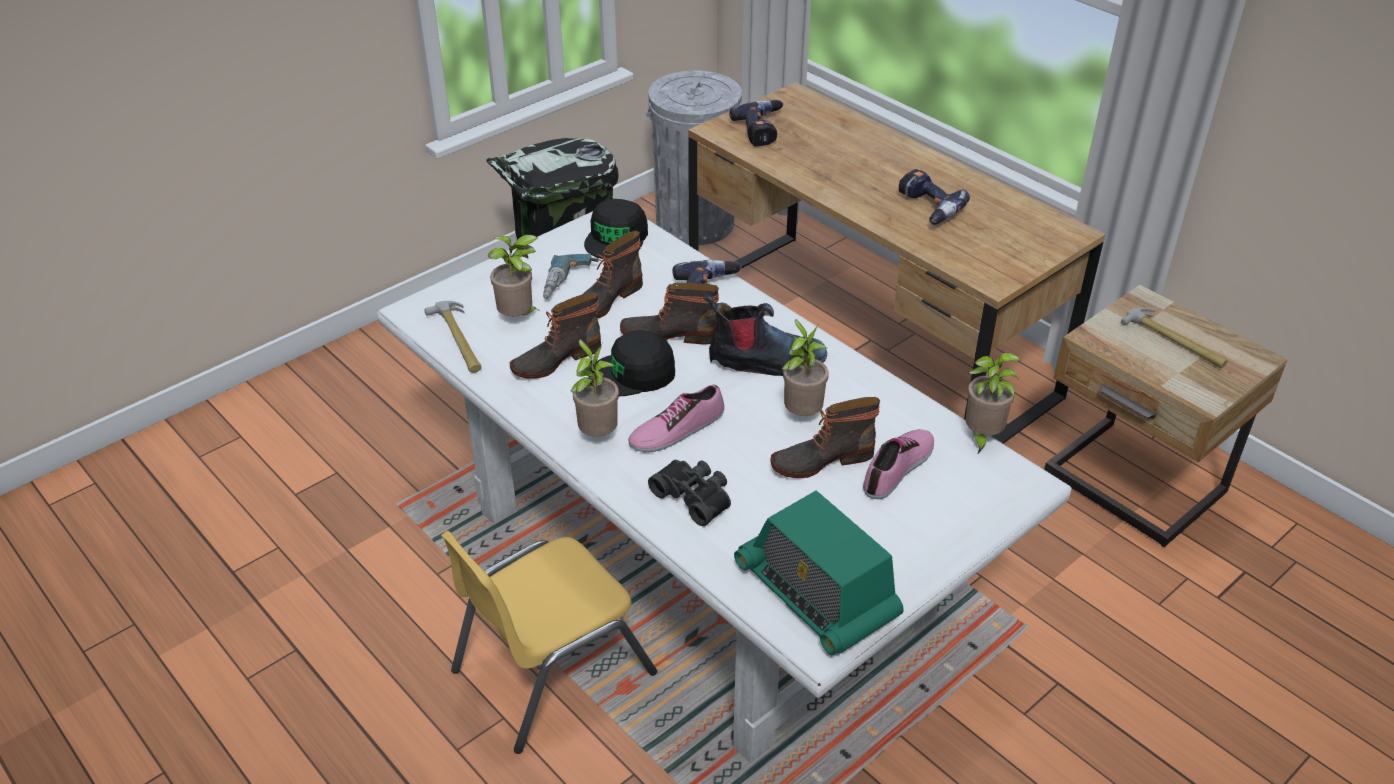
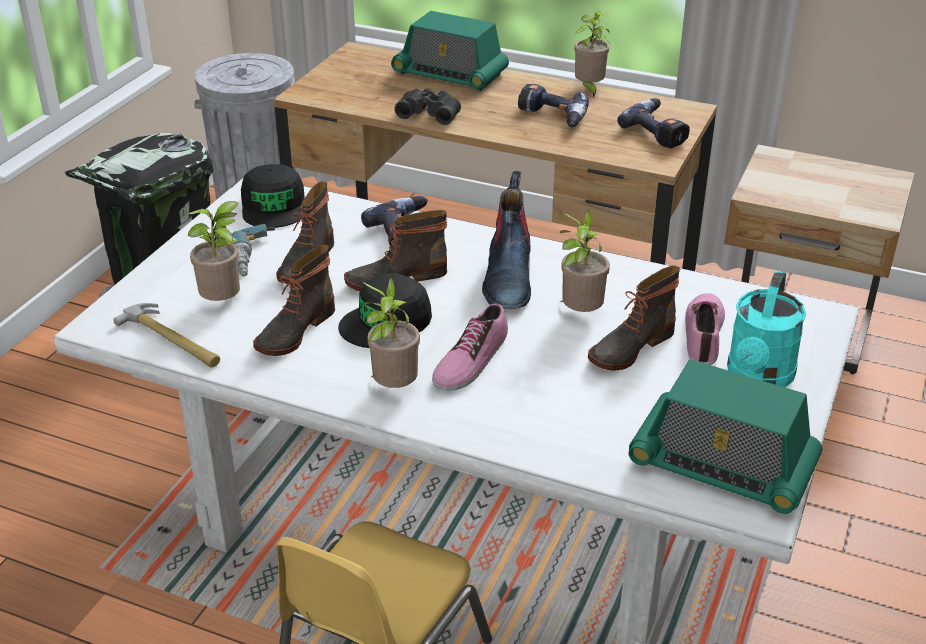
camera: 25 degrees left, 5 degrees down
(695, 496) = (537, 416): black binoculars -> black binoculars (430, 113)
(763, 130) = (349, 85): power drill -> power drill (658, 131)
(765, 361) = (508, 278): boot -> boot turned 120 degrees clockwise
(864, 139) = (450, 74): none -> radio
(915, 525) = (758, 378): none -> turquoise watering can
(981, 437) = (753, 288): potted plant -> potted plant (589, 89)
(1174, 341) = (821, 181): hammer -> none

